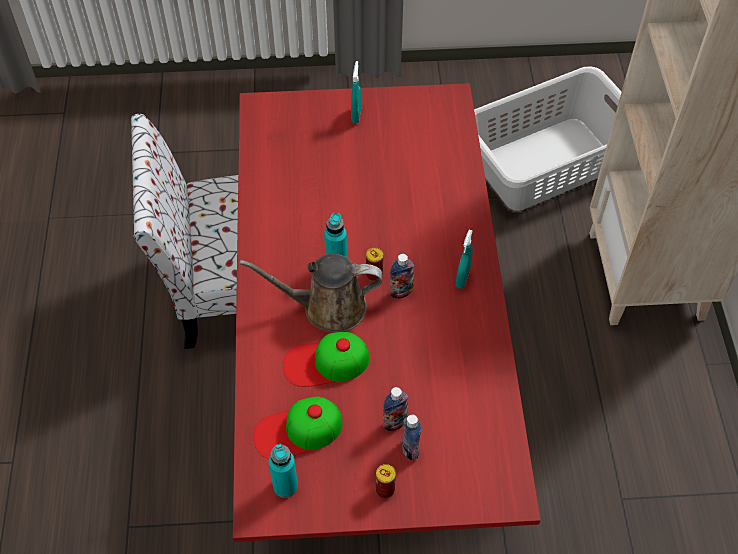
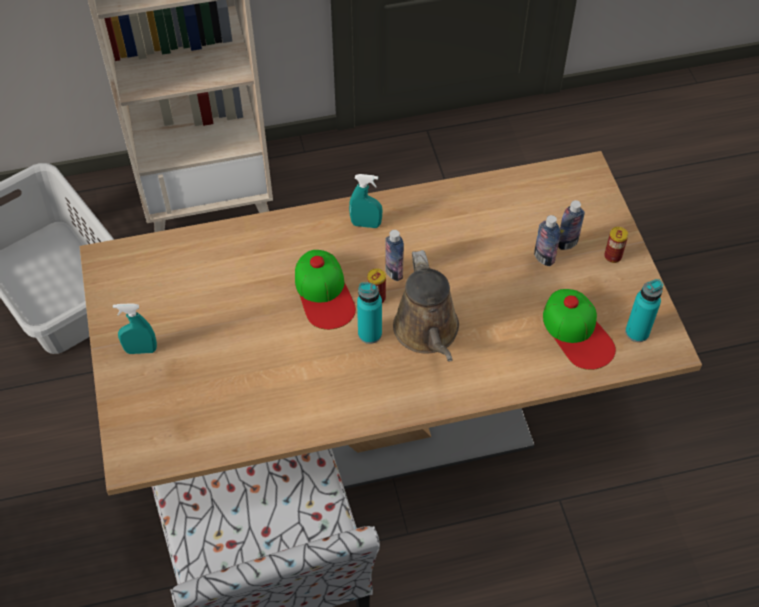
camera: 100 degrees left, 0 degrees up
(325, 363) = (495, 323): cap -> cap (324, 293)
(369, 384) = (379, 419): red dining table -> beige dining table

